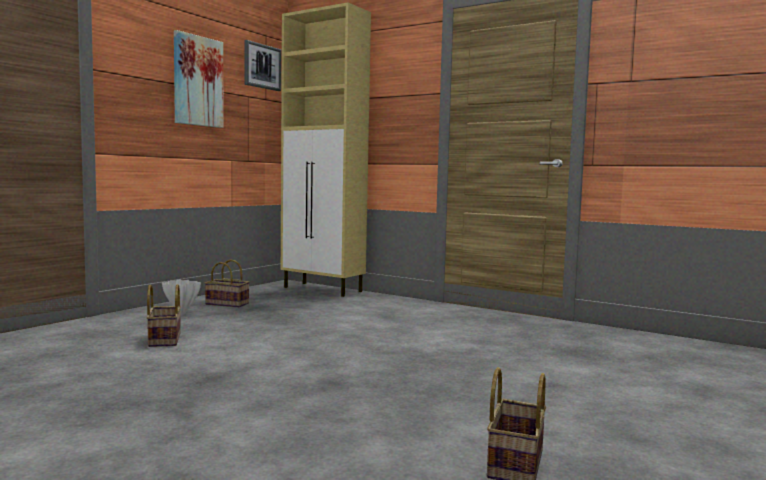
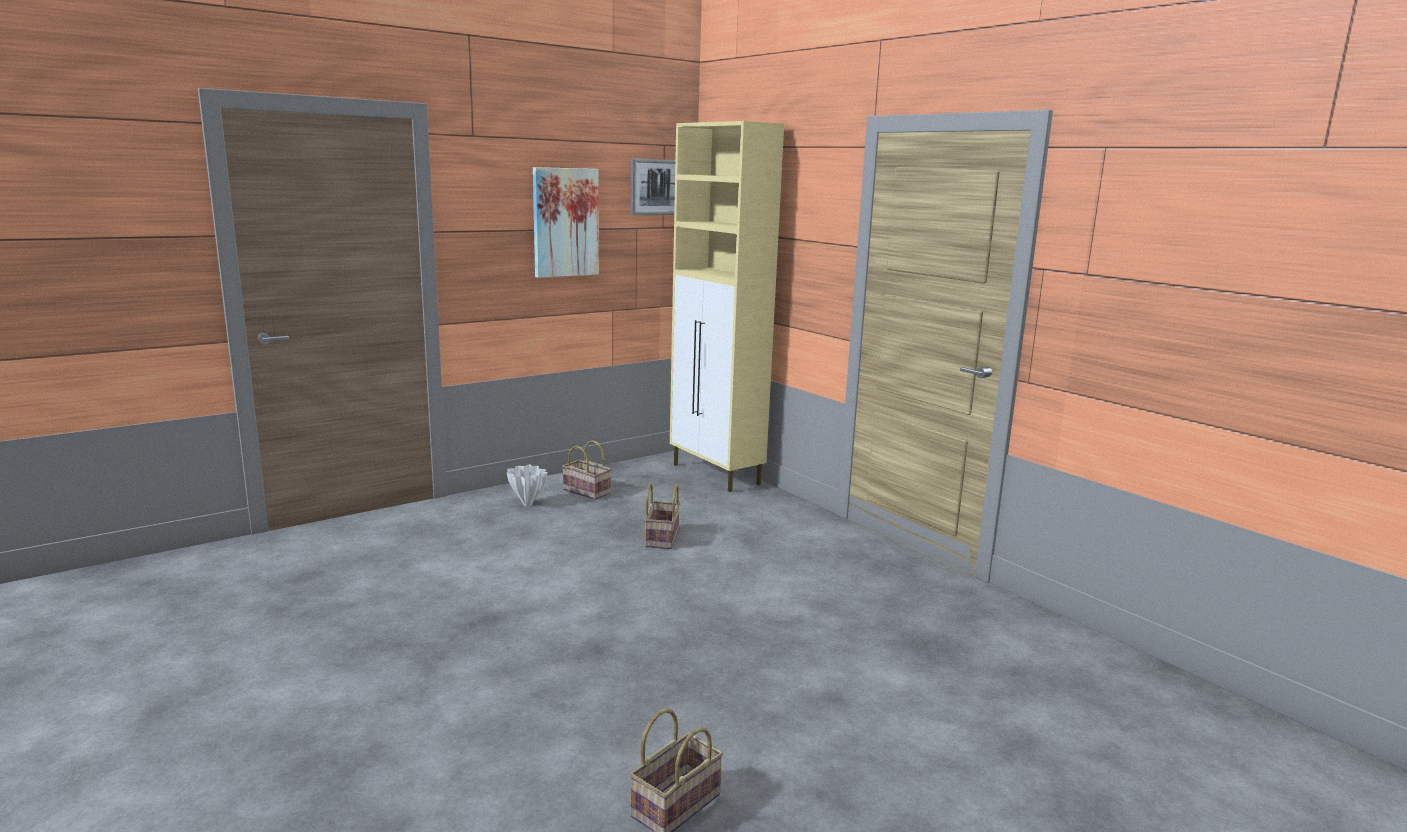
camera: 20 degrees right, 10 degrees up
(163, 339) = (482, 548): basket -> basket (661, 537)

